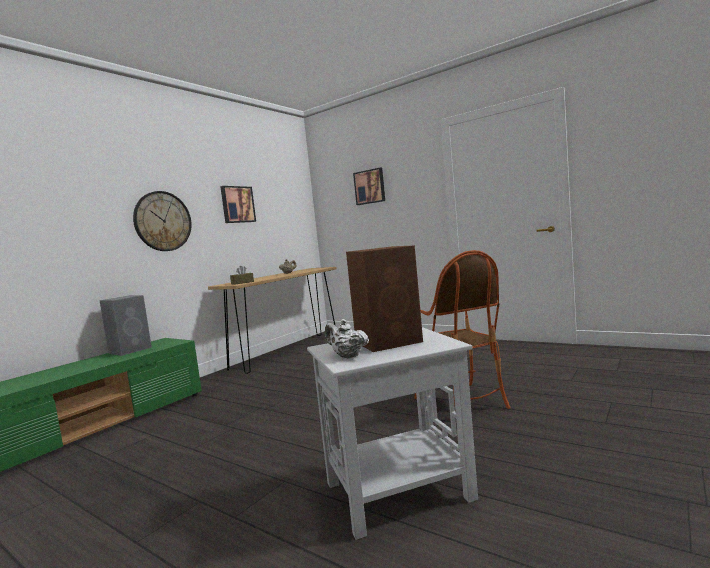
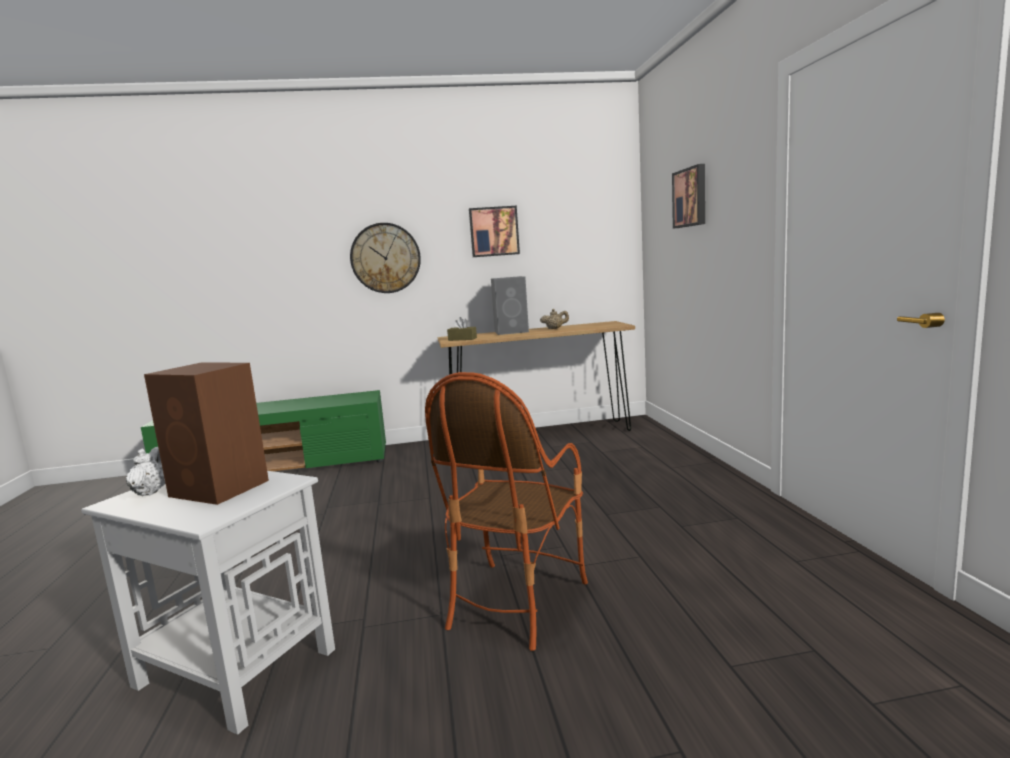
camera: 45 degrees right, 5 degrees up
(131, 350) = (328, 398): grey speaker -> grey speaker (512, 332)

